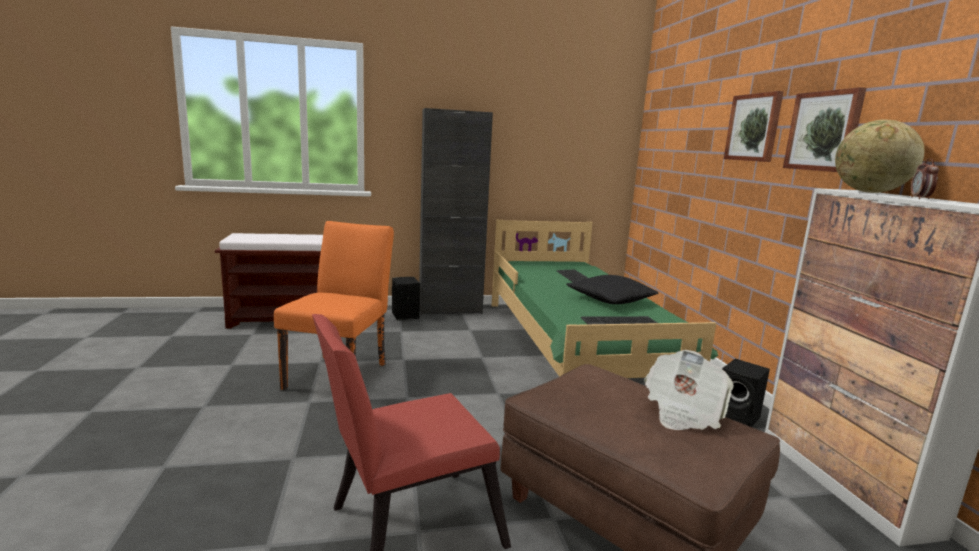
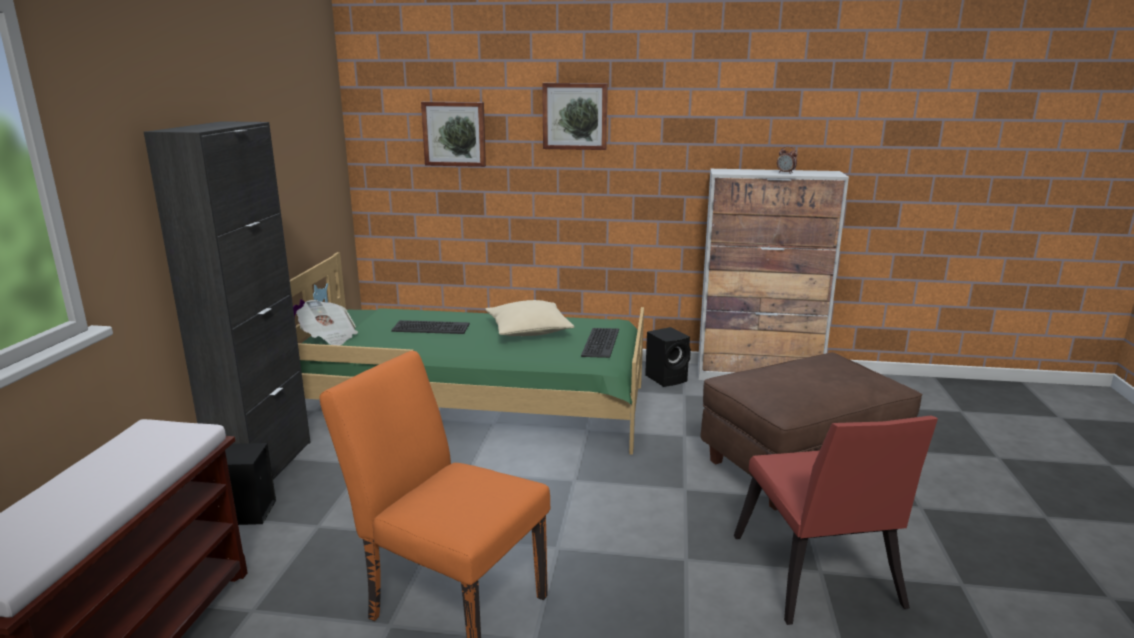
camera: 70 degrees left, 5 degrees up
(610, 300) = (528, 331): black pillow -> beige pillow
(683, 411) = (814, 365): newspaper -> newspaper (329, 337)
(824, 131) = (664, 121): picture -> picture (454, 134)
(869, 192) = (741, 171): globe -> none

